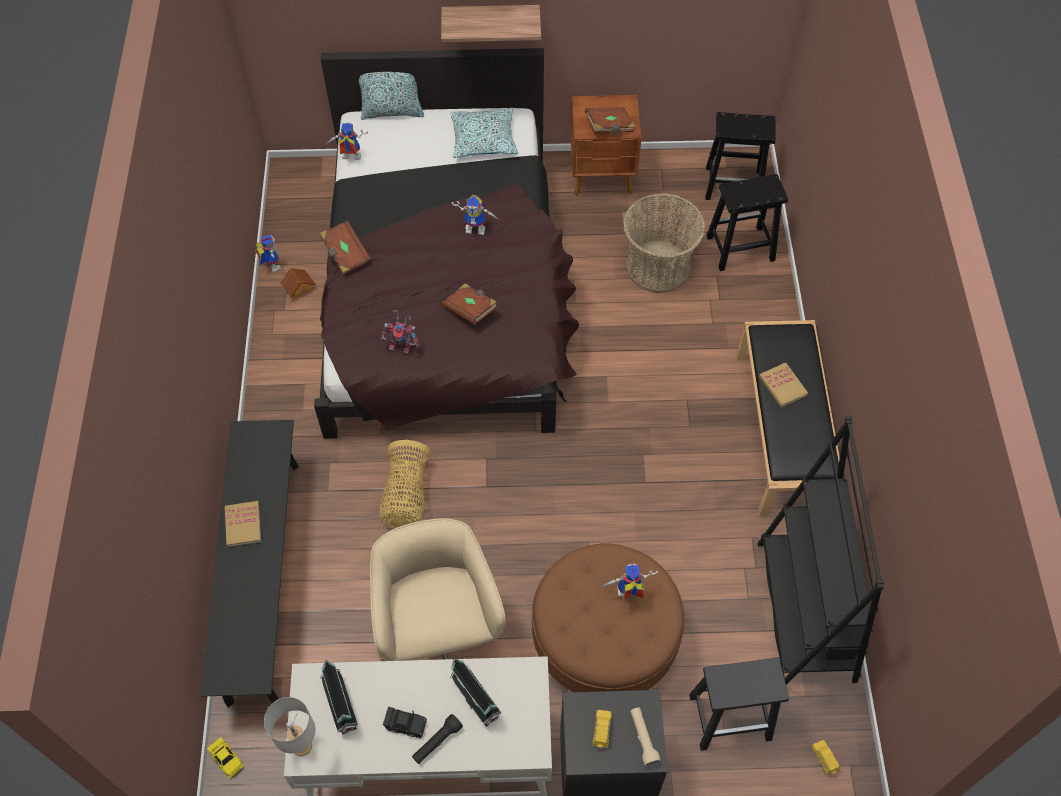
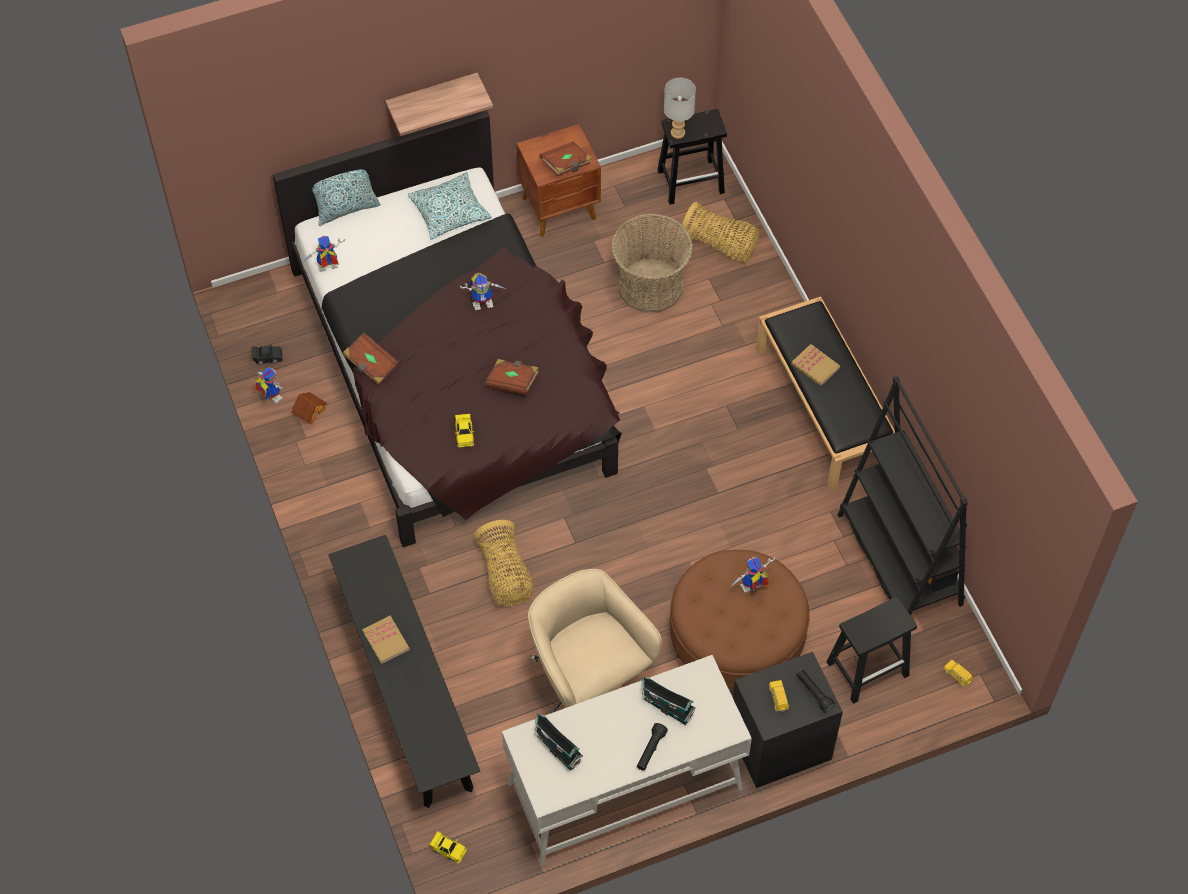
camera: 20 degrees left, 0 degrees up
(302, 747) = (541, 791): grey table lamp -> grey table lamp (678, 133)
(402, 345) = (464, 434): toy robot -> yellow toy car
(405, 724) = (619, 745): black toy car -> black toy car (268, 357)
(643, 738) = (813, 693): beige flashlight -> black flashlight
(739, 249) = (720, 245): black stool -> basket

